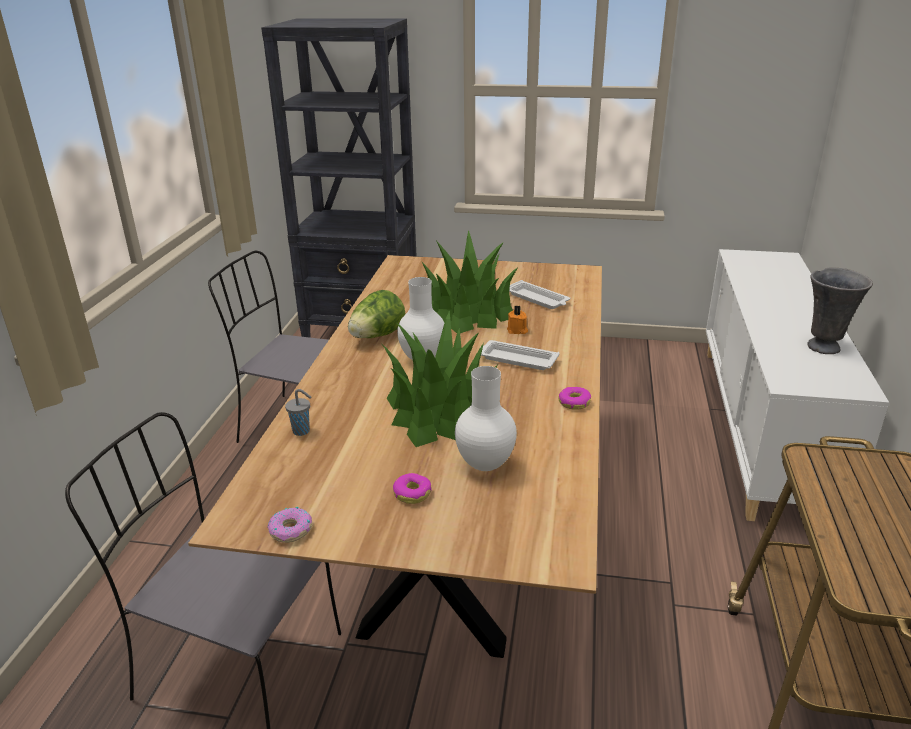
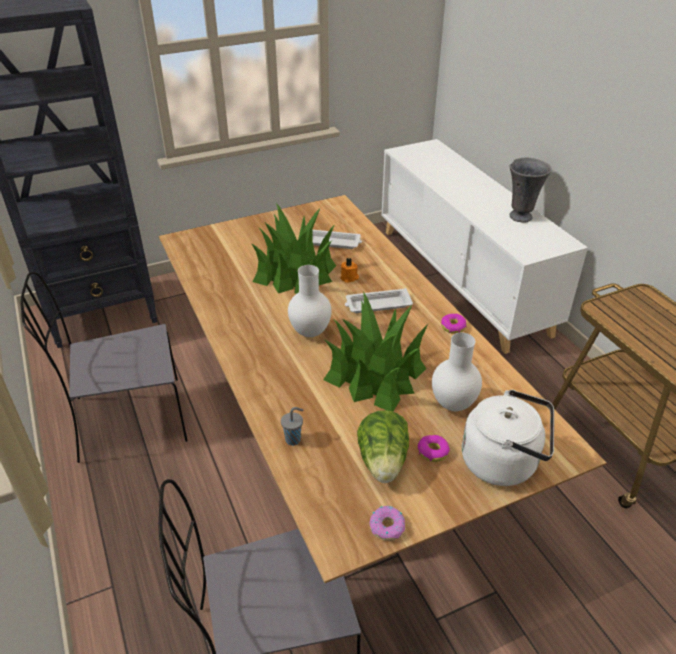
camera: 35 degrees left, 10 degrees up
(377, 336) = (248, 324): lettuce -> lettuce (383, 462)
(473, 534) = (504, 462): none -> white kettle

